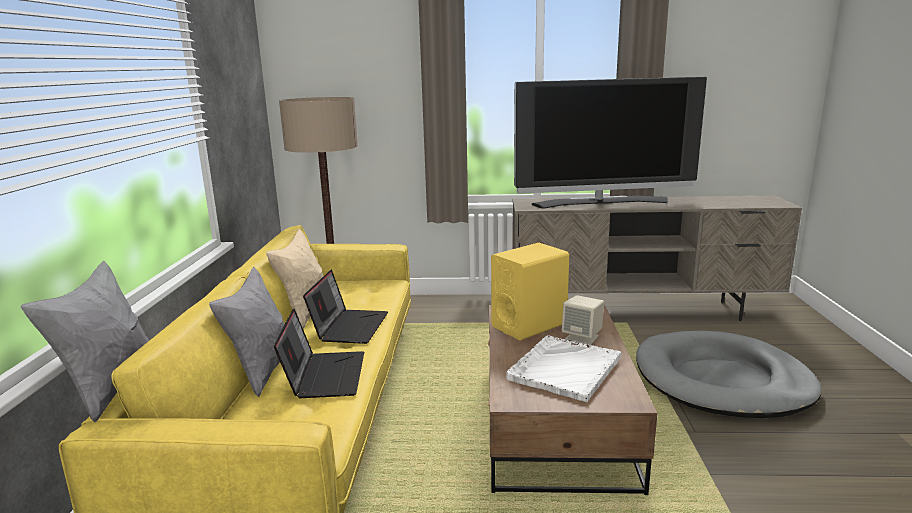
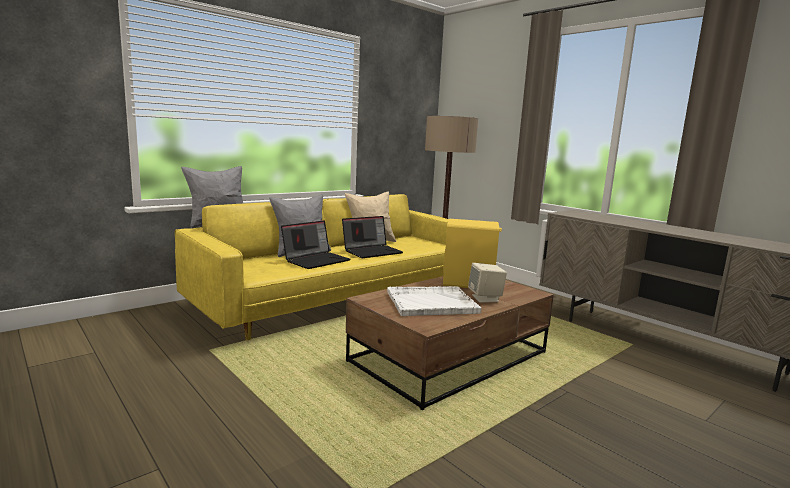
camera: 45 degrees right, 5 degrees down
(601, 202) = (638, 223): television -> none
(722, 380) = (639, 405): grey dog bed -> none

